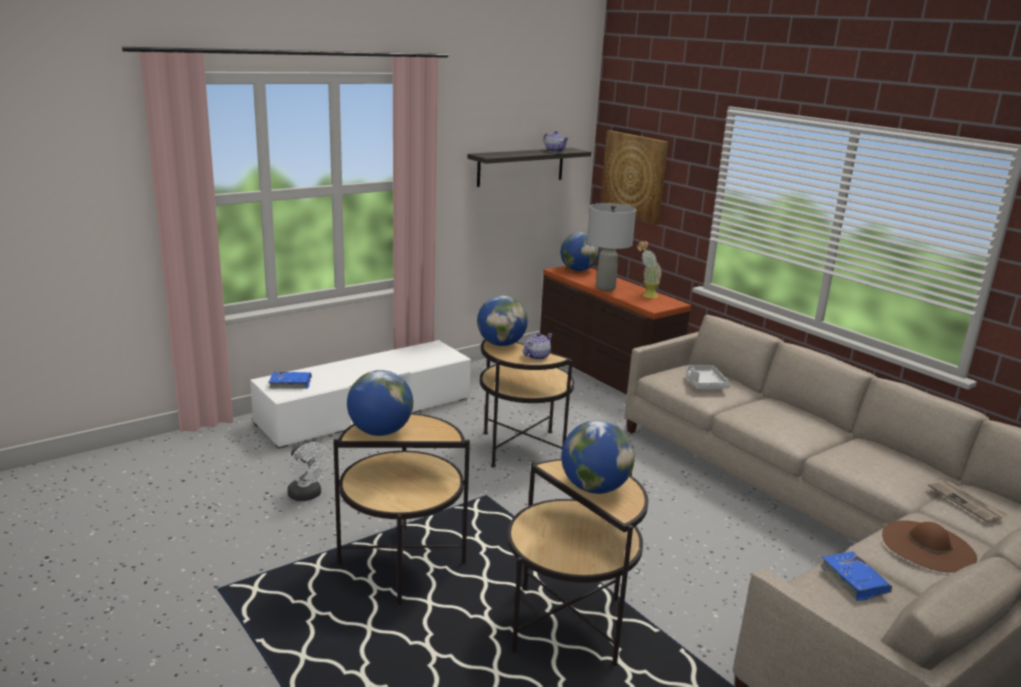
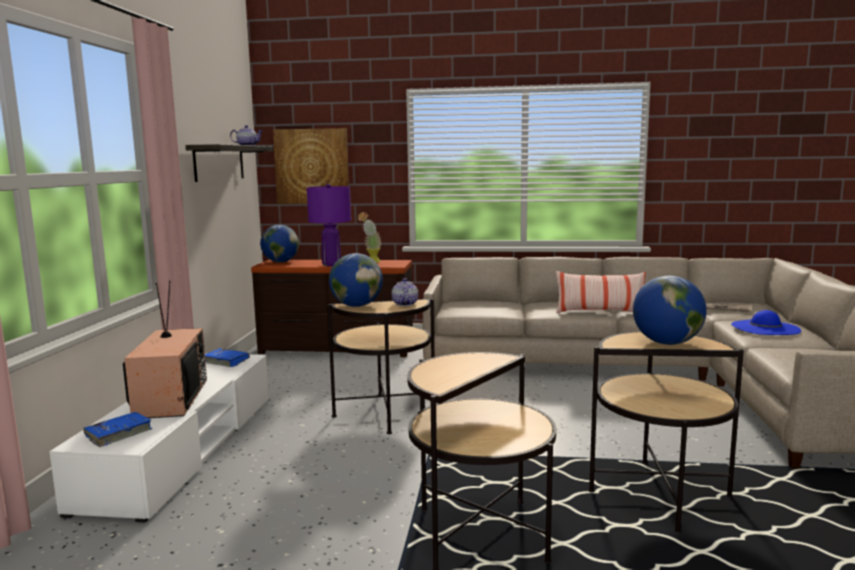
camera: 45 degrees left, 10 degrees down
(307, 496) = (274, 540): white fan -> none
(355, 370) = (170, 398): none -> television
(380, 432) = (449, 376): globe -> none
(606, 288) = (332, 265): grey table lamp -> purple table lamp
(704, 383) = (486, 305): grey tray -> none
(801, 440) = (600, 312): none -> pillow
(854, 581) = (793, 352): blue book -> blue book (226, 362)
(928, 546) = (765, 328): brown hat -> blue hat

